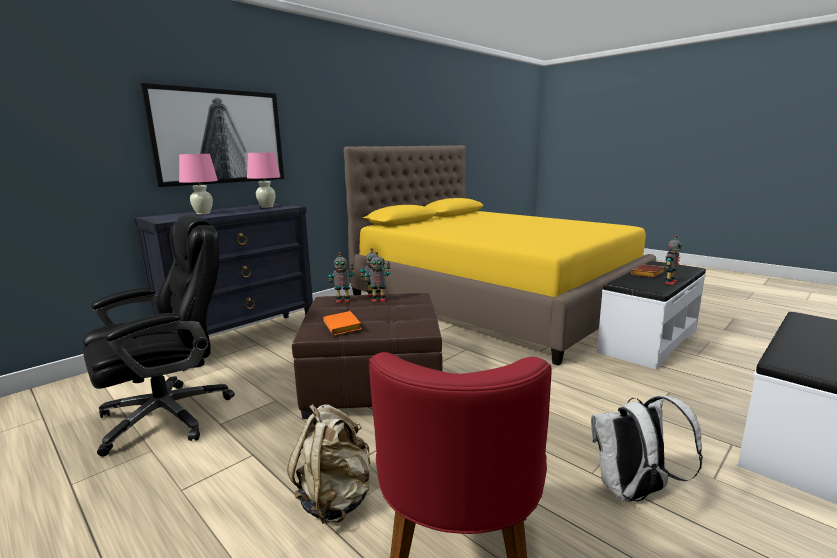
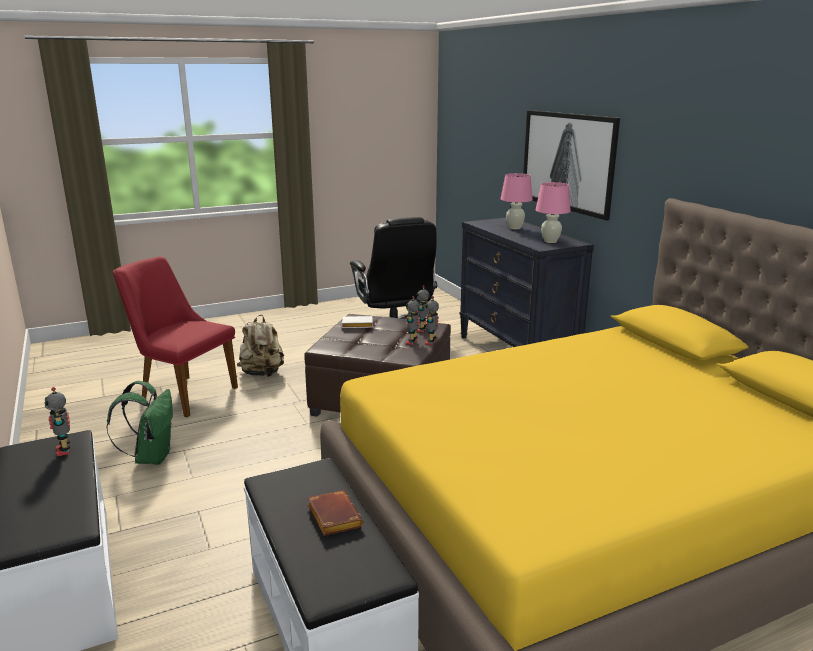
camera: 110 degrees right, 5 degrees up
(344, 327) = (356, 325): orange book -> white book
(633, 492) = (152, 457): white backpack -> green backpack
(669, 282) = (279, 510): toy robot -> toy robot (65, 450)

